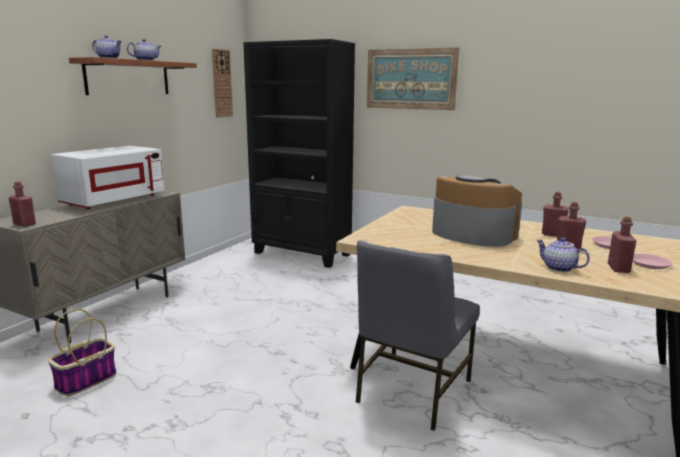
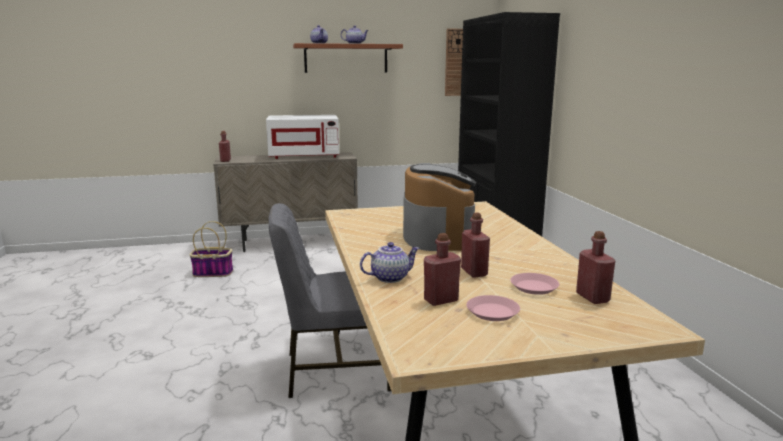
camera: 50 degrees right, 0 degrees up
(410, 79) = (598, 54): picture -> none
(552, 234) = (517, 260): red bottle -> red bottle (592, 297)
(558, 268) = (390, 277): teapot -> teapot turned 60 degrees clockwise

